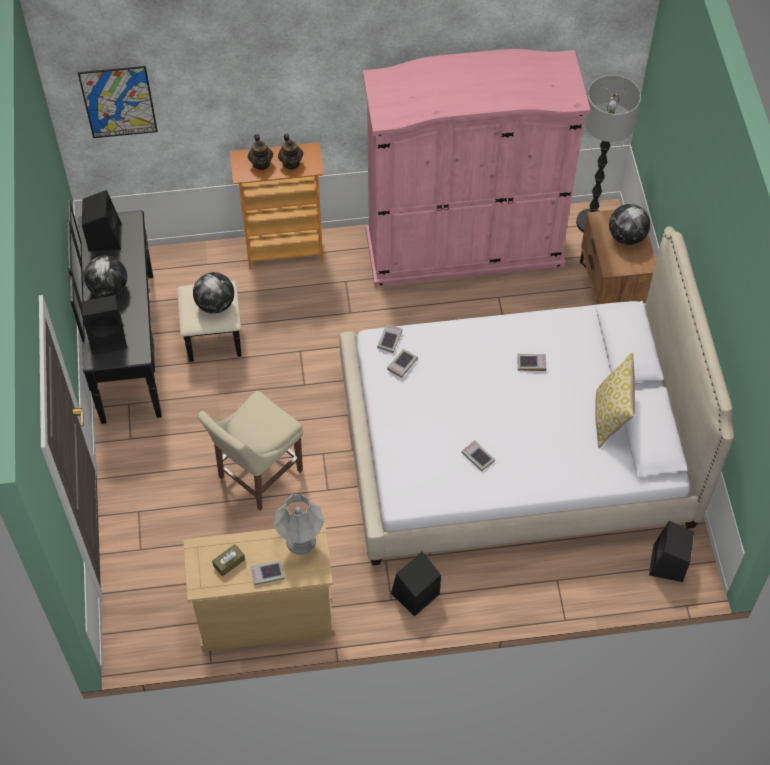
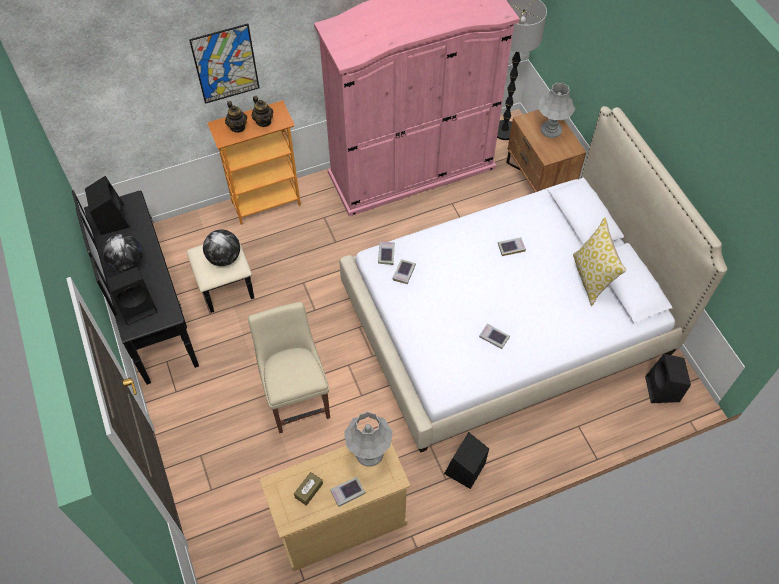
camera: 15 degrees left, 0 degrees up
(118, 102) = (99, 92): picture -> picture (225, 64)
(257, 476) = (297, 398): beige chair -> beige chair turned 135 degrees clockwise
(627, 236) = (551, 130): globe -> grey table lamp

